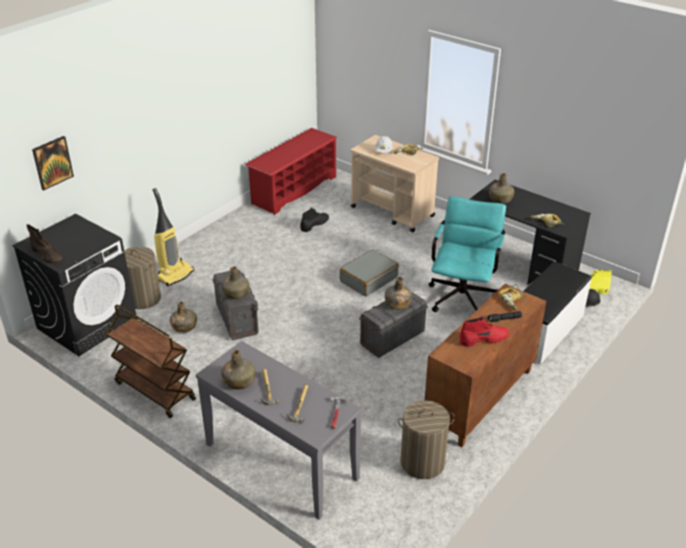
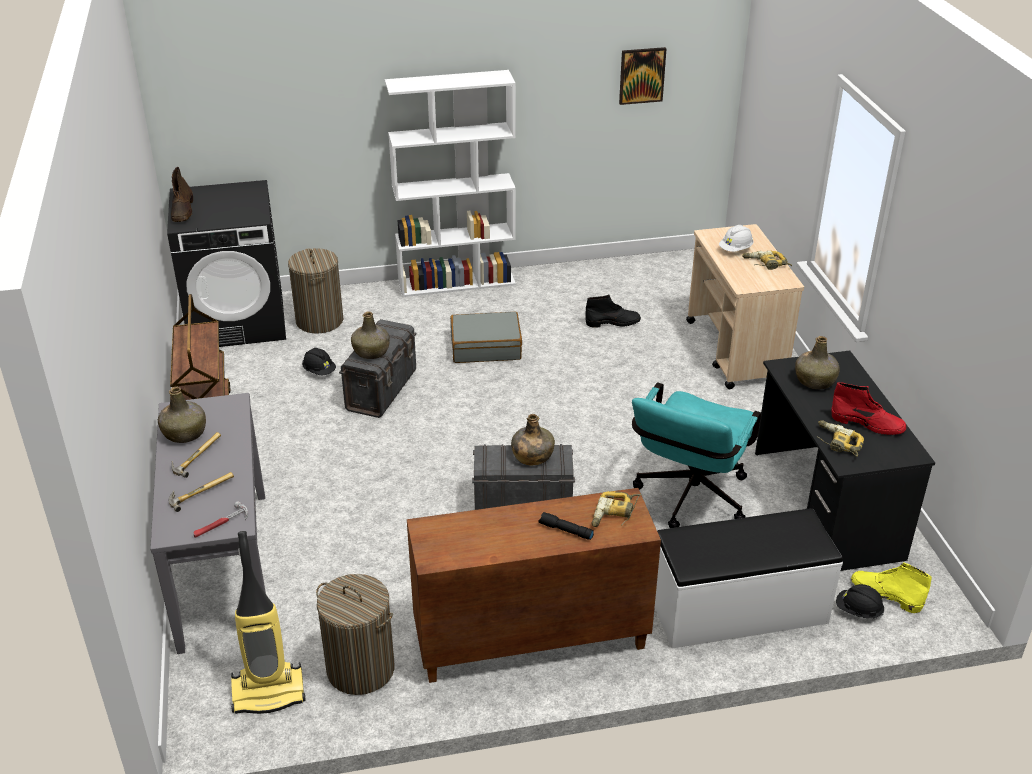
camera: 40 degrees right, 0 degrees up
(52, 162) = (241, 104): picture -> picture (642, 75)
(175, 274) = (383, 310): vacuum cleaner -> vacuum cleaner (269, 691)
(184, 327) = (319, 371): green bottle -> black hard hat
(199, 240) = (457, 282): none -> white bookcase
(294, 190) = (642, 270): red shoe rack -> none
(368, 279) = (590, 420): grey suitcase -> grey suitcase (486, 347)
(463, 294) = (688, 501): turquoise office chair -> turquoise office chair turned 150 degrees clockwise
(484, 339) = (502, 539): red boot -> red boot (868, 424)

